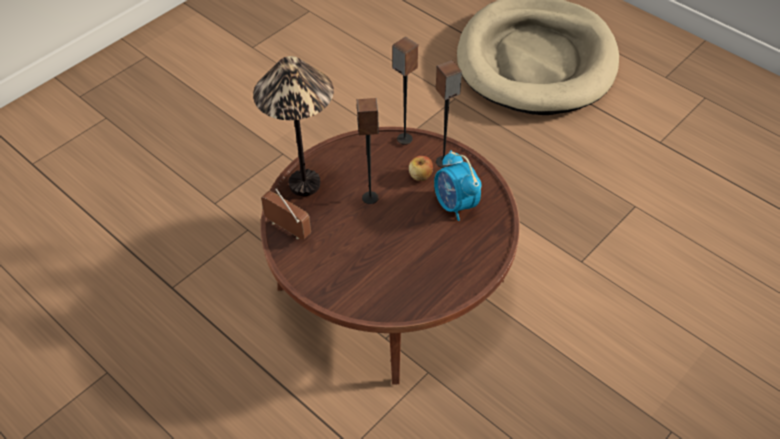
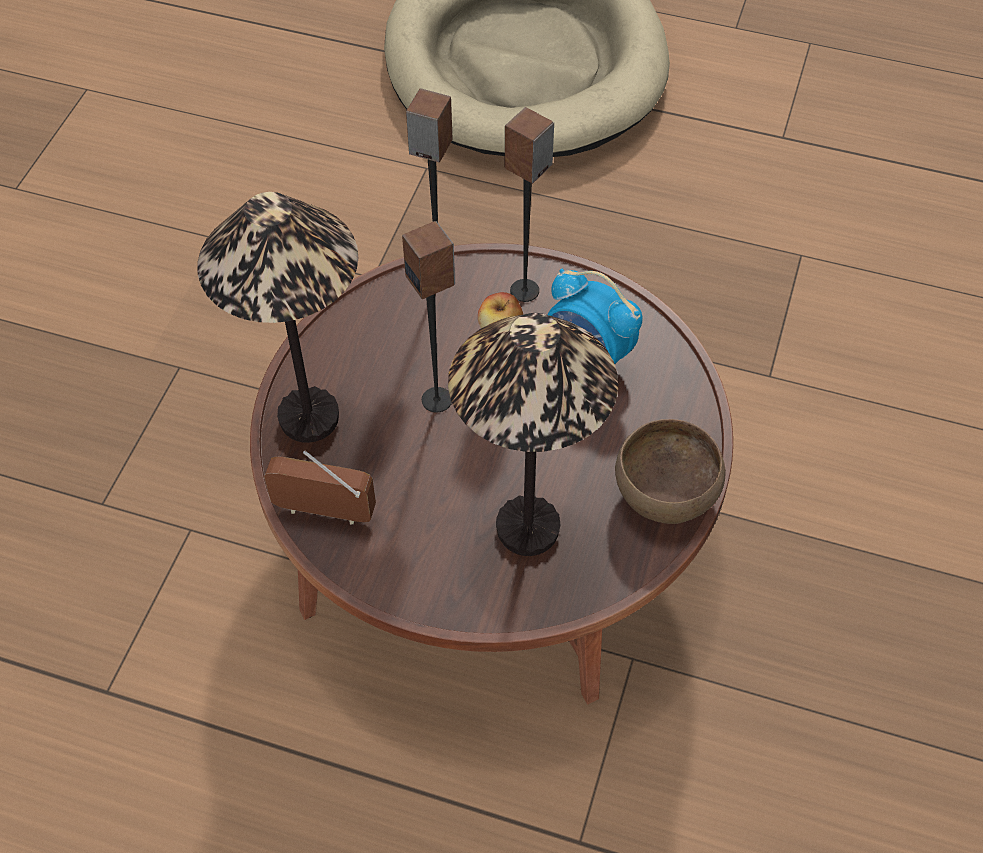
camera: 25 degrees left, 5 degrees up
(379, 271) = (527, 527): none -> table lamp
(456, 279) = (664, 491): none -> brown bowl

